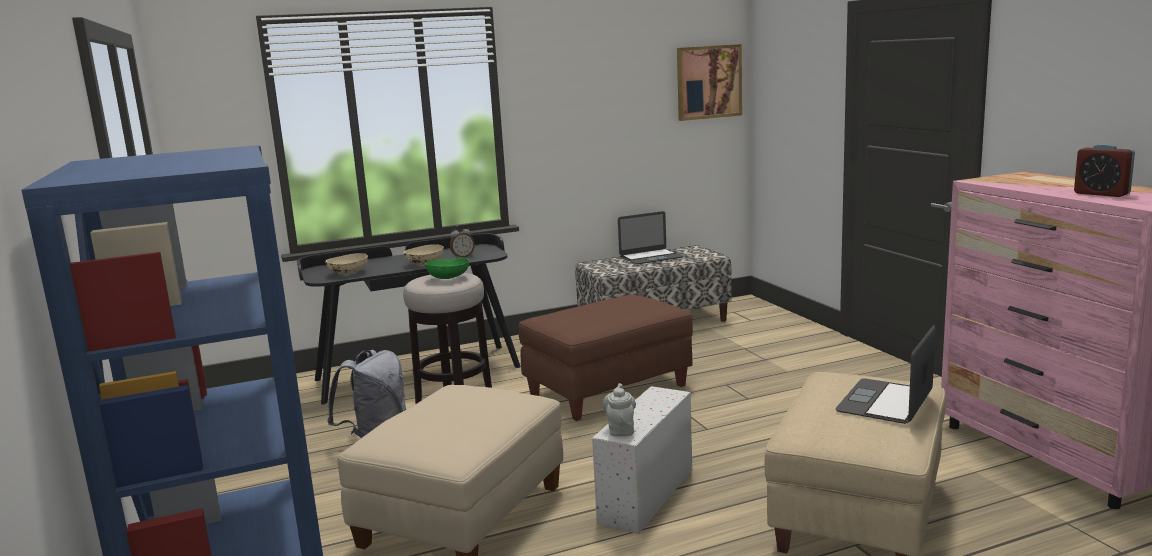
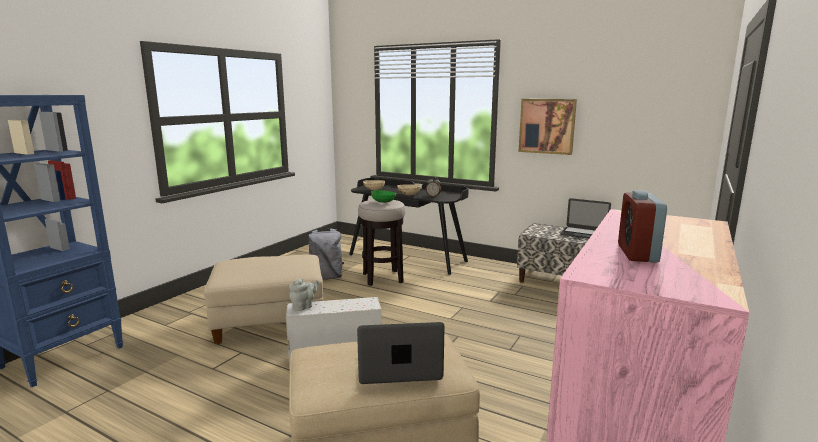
camera: 50 degrees right, 0 degrees up
(607, 389) = (455, 304): brown ottoman -> none
(708, 82) = (677, 103): picture -> picture (547, 126)

